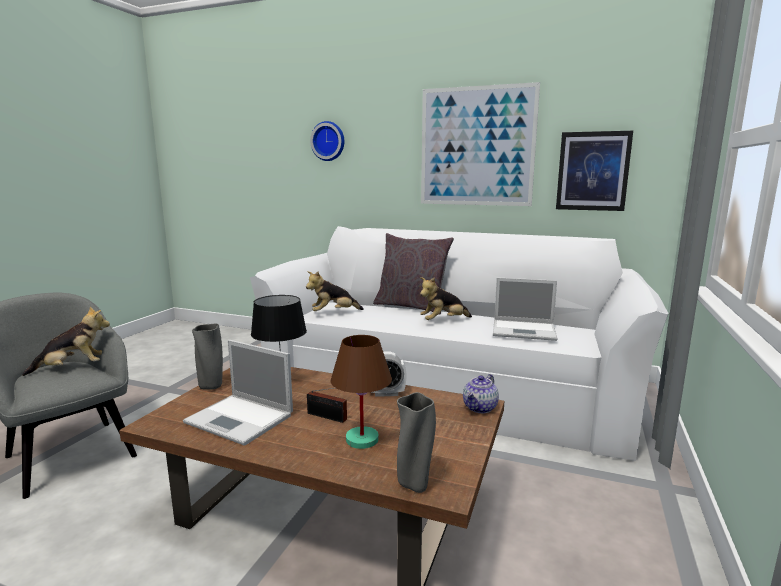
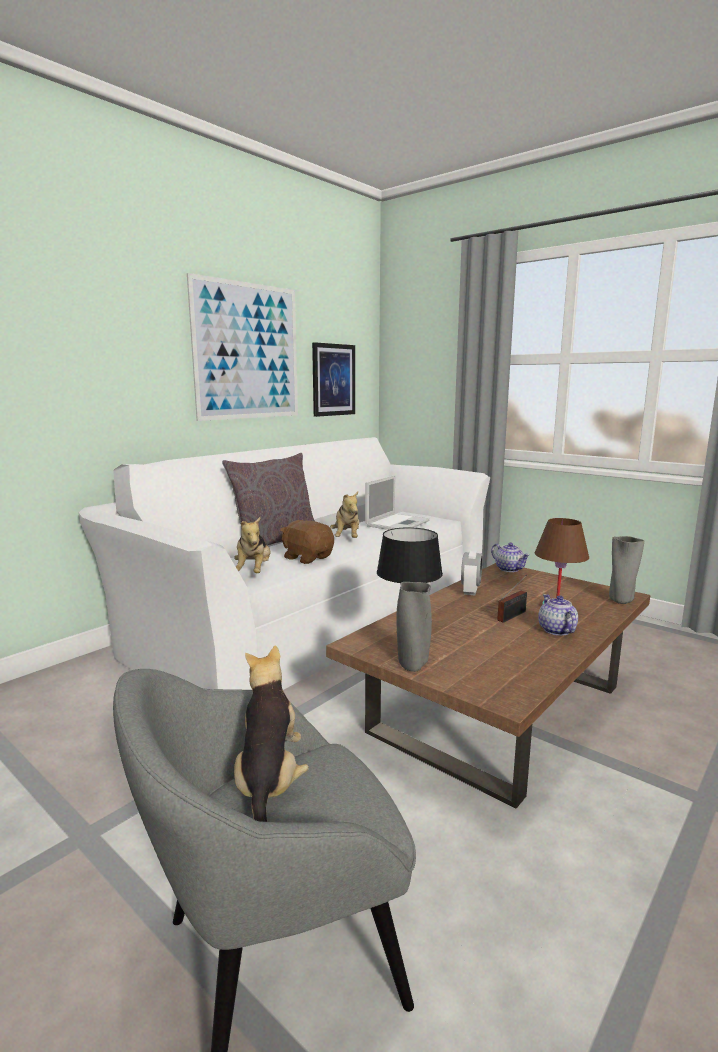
camera: 70 degrees left, 0 degrees up
(241, 419) = (508, 651): laptop -> none
(297, 440) = (556, 630): none -> teapot
(328, 141) = (49, 328): wall clock -> none
(376, 319) = (307, 558): none -> brown plush toy

